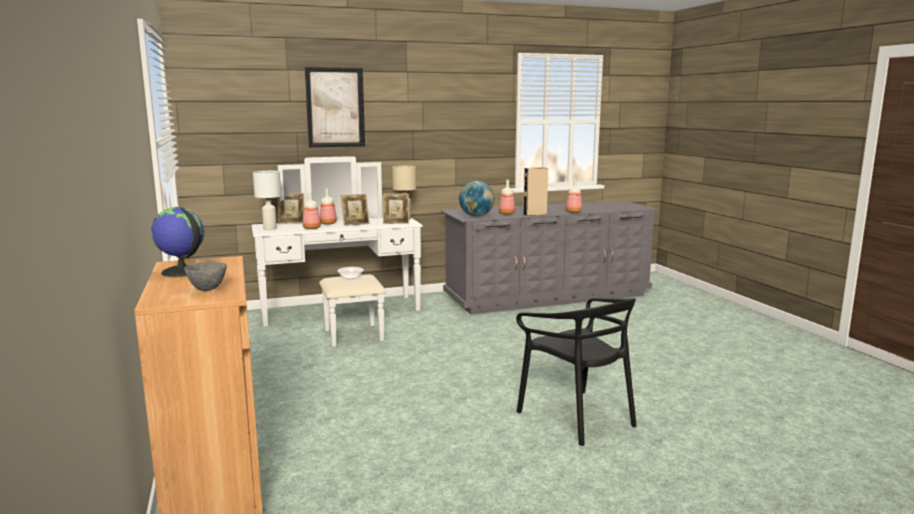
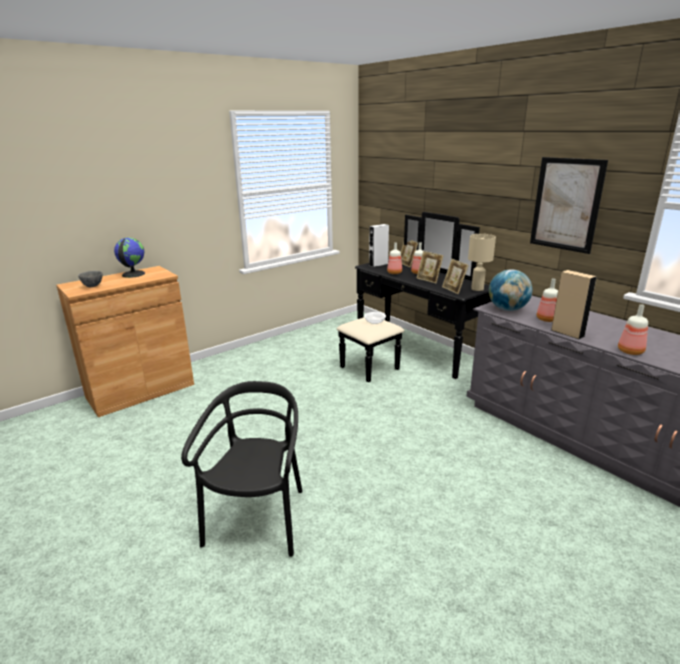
camera: 70 degrees right, 10 degrees up
(270, 228) = (378, 264): white table lamp -> white speaker
(335, 107) = (453, 168): picture -> picture (566, 204)
(344, 315) = (407, 353): white dresser -> black dresser
(577, 417) = (258, 519): black chair -> black chair turned 150 degrees clockwise

